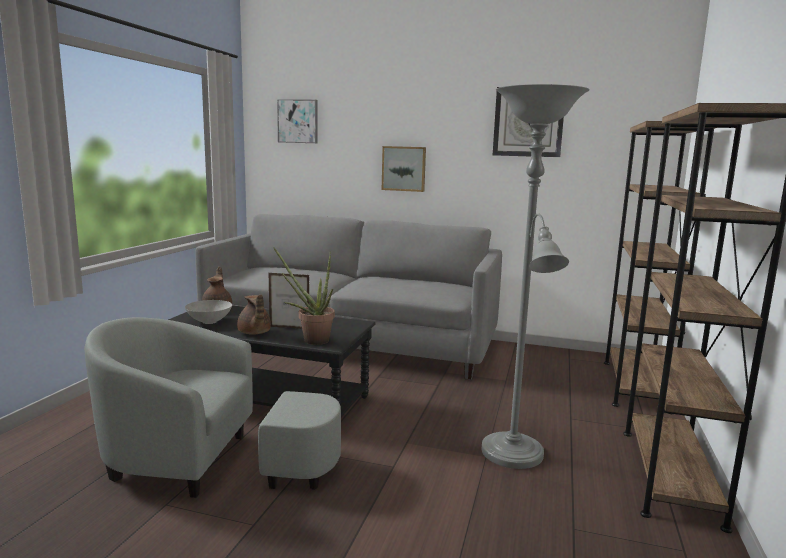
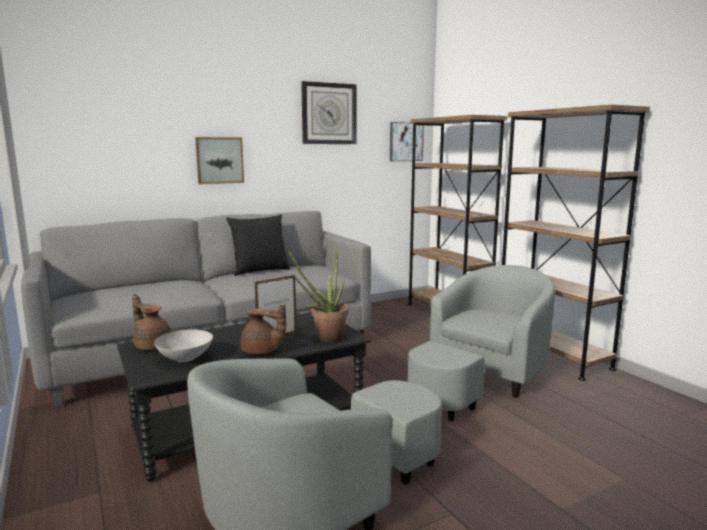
camera: 45 degrees left, 0 degrees up
(298, 121) = (79, 108): picture -> picture (405, 141)
(401, 278) = (259, 270): none -> black pillow
(514, 457) = (481, 380): grey floor lamp -> grey armchair

